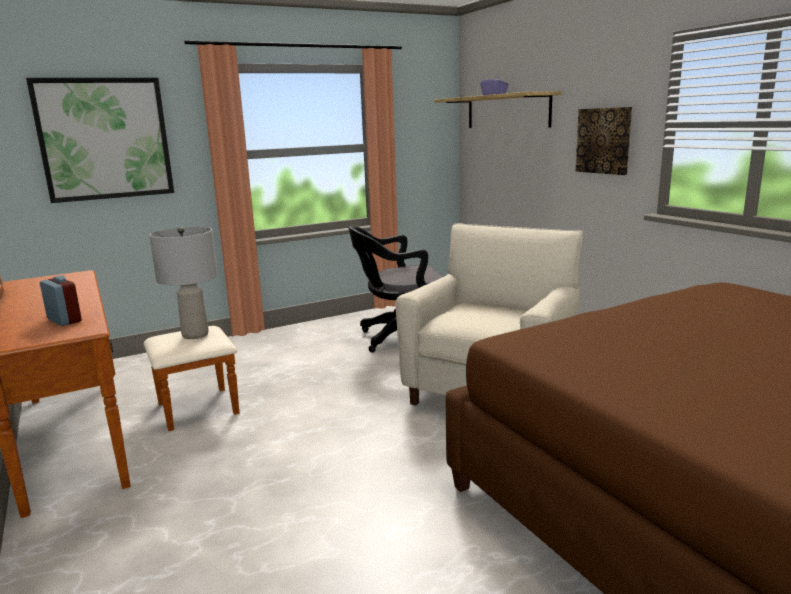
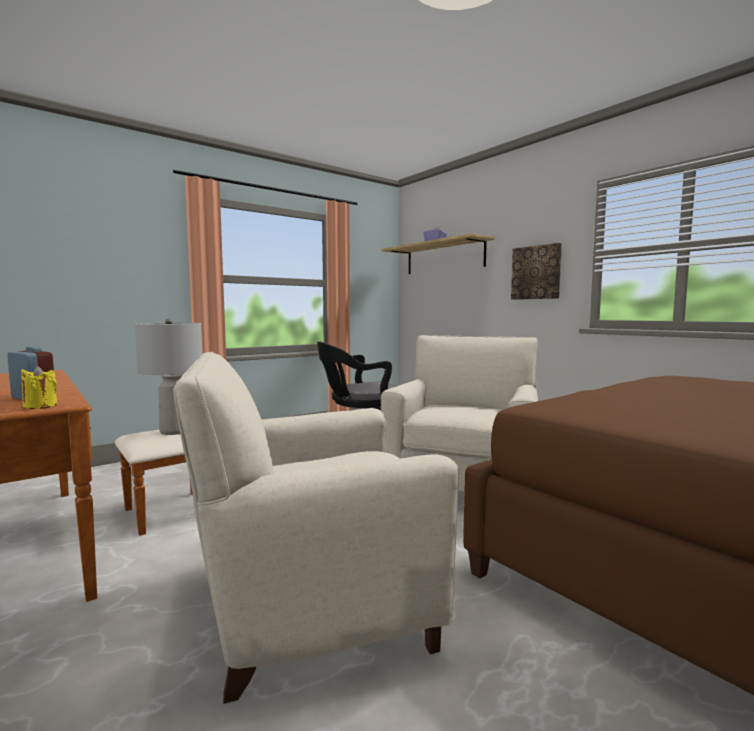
camera: 10 degrees left, 10 degrees down
(68, 333) = (40, 406): none -> yellow candle
(105, 139) = (86, 250): picture -> none
(302, 504) = (312, 604): none -> beige armchair

